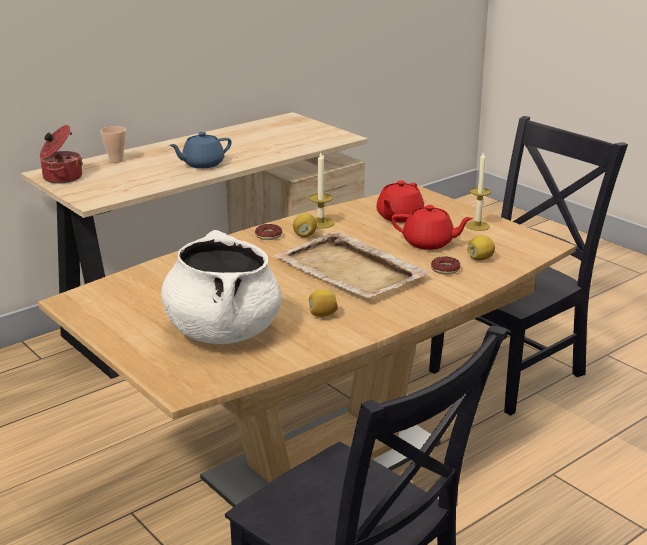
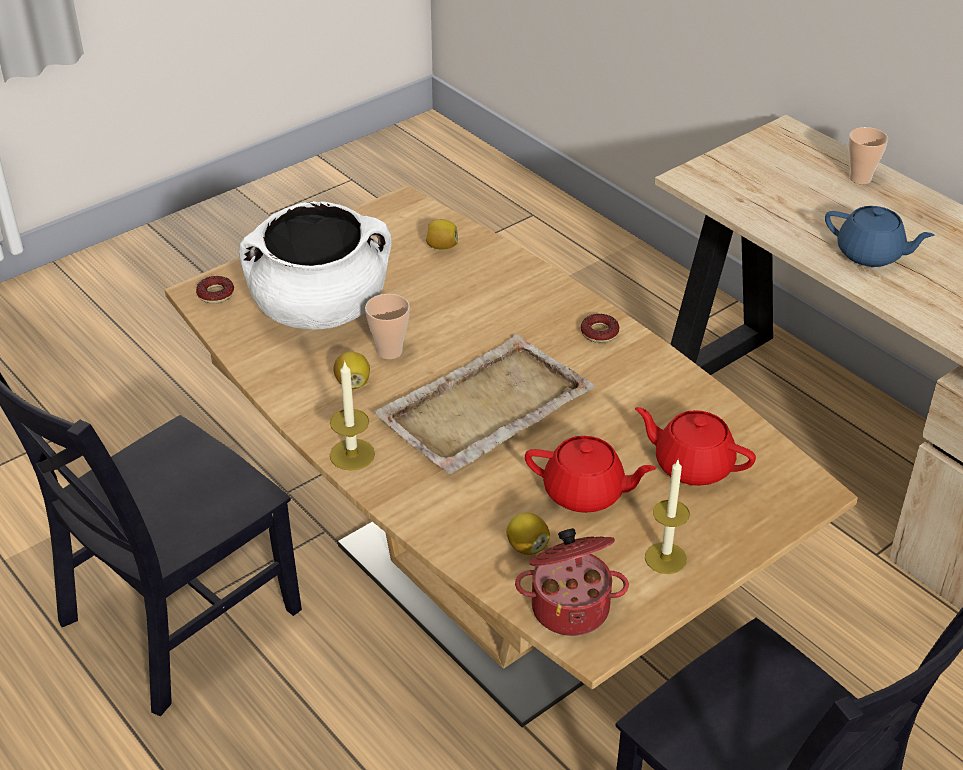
camera: 90 degrees right, 15 degrees up
(61, 177) = (774, 145): cooking pot -> cooking pot (570, 606)
(202, 164) = (870, 254): blue teapot -> blue teapot turned 150 degrees clockwise
(284, 302) = (389, 351): none -> cup
(305, 235) = (603, 366): lemon -> lemon (441, 246)
(320, 223) = (654, 381): candle -> candle (352, 454)
(429, 243) = (585, 493): red teapot -> red teapot turned 90 degrees counterclockwise
(445, 269) = (488, 503): donut -> donut (216, 294)

